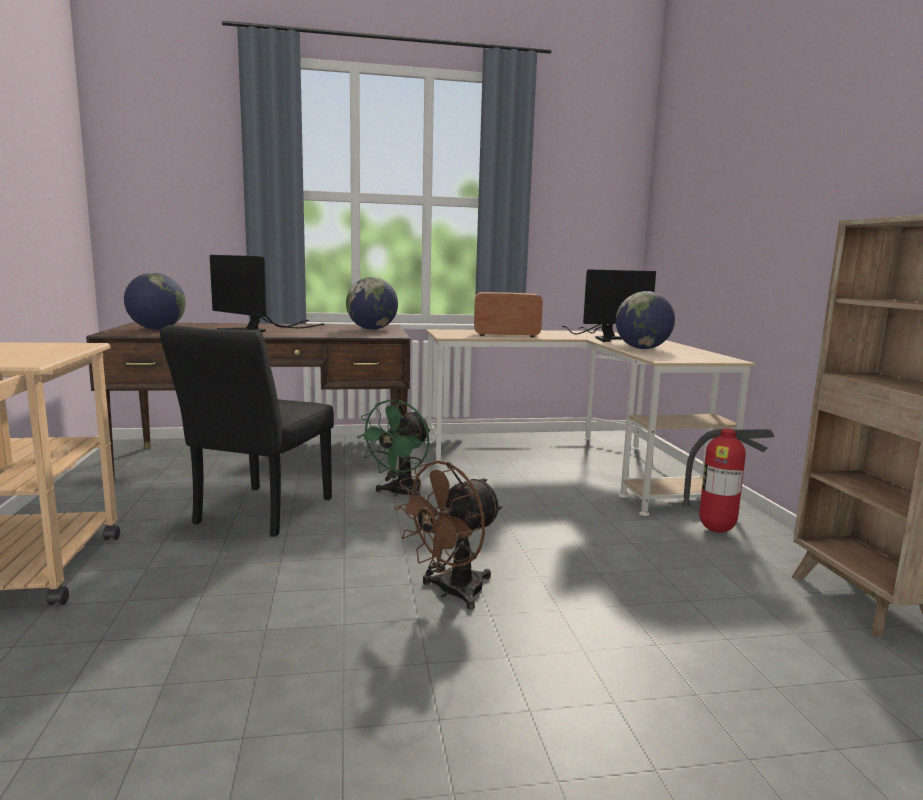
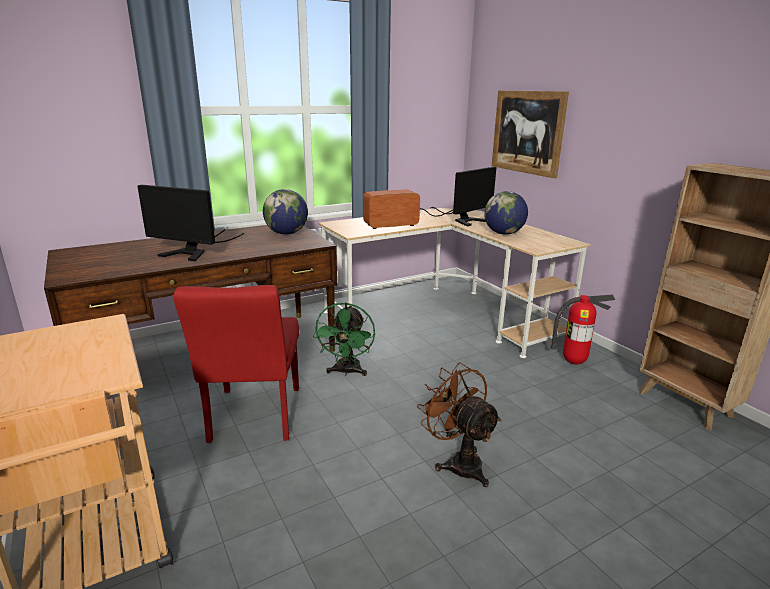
camera: 20 degrees left, 10 degrees up
(157, 329) = (96, 262): globe -> none
(258, 514) = (253, 419): black chair -> red chair
(451, 593) = (458, 462): brown fan -> brown fan turned 120 degrees clockwise
(702, 227) = (527, 132): none -> picture

